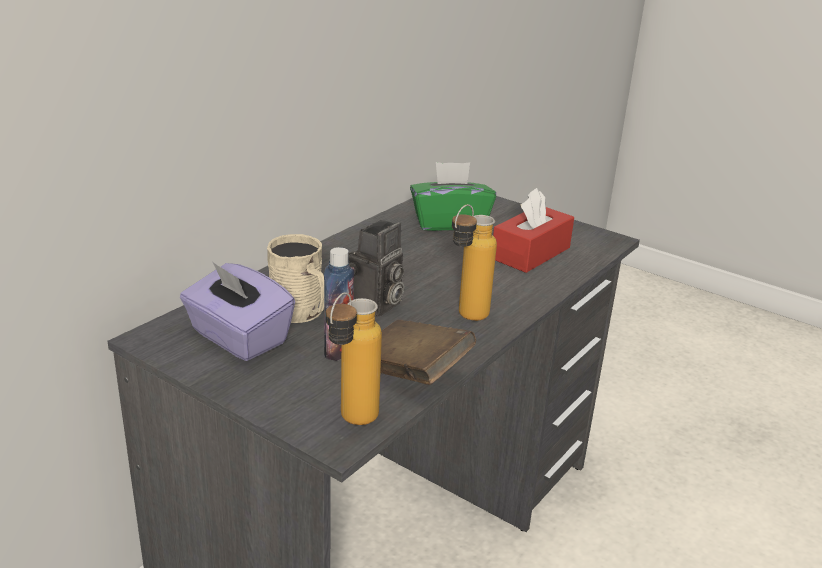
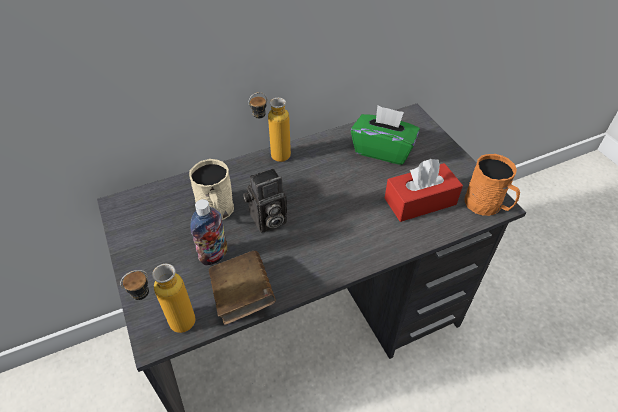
camera: 30 degrees right, 20 degrees up
(238, 338) = (164, 222): purple tissue box -> none
(465, 318) = (318, 255): bottle -> bottle (272, 158)
(599, 242) = (487, 205): none -> orange mug

